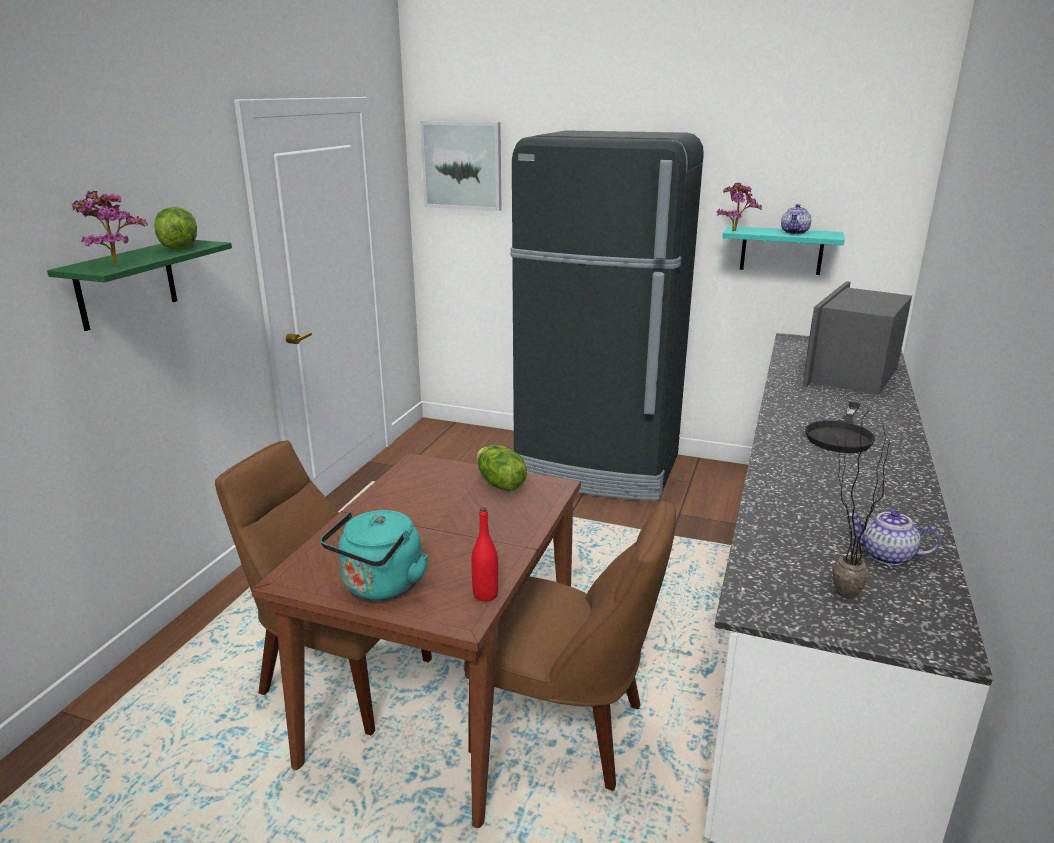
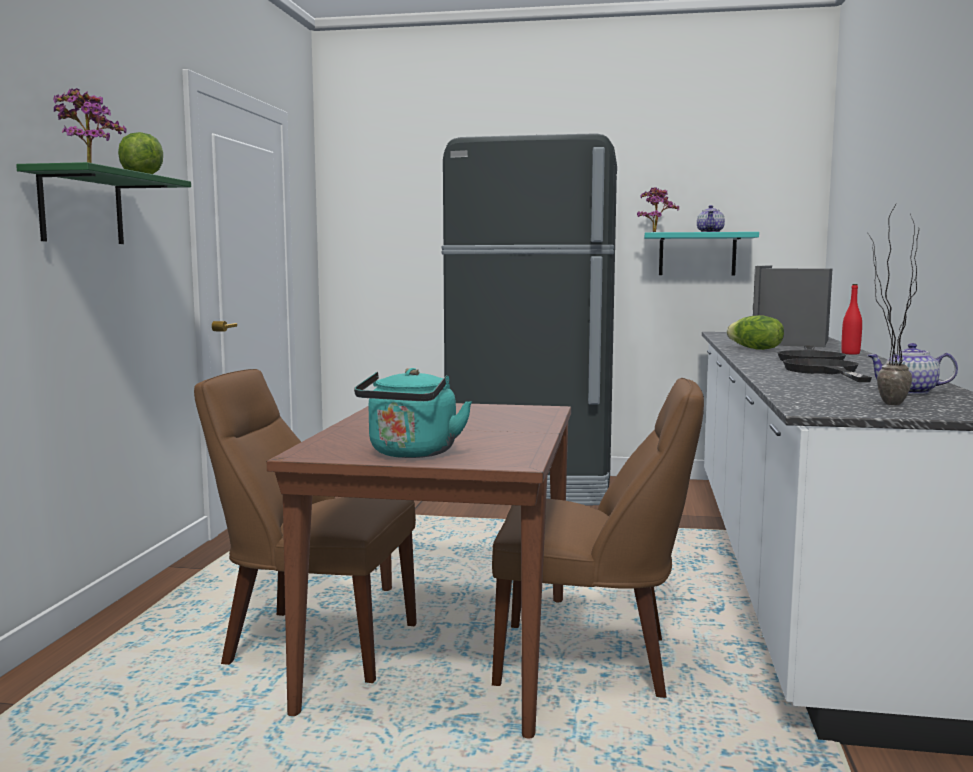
camera: 10 degrees left, 15 degrees down
(462, 165) = (375, 189): picture -> none
(485, 595) = (527, 452): red bottle -> red bottle (850, 353)
(499, 484) = (490, 409): lettuce -> lettuce (755, 349)
(832, 480) = (825, 372): none -> black frying pan

